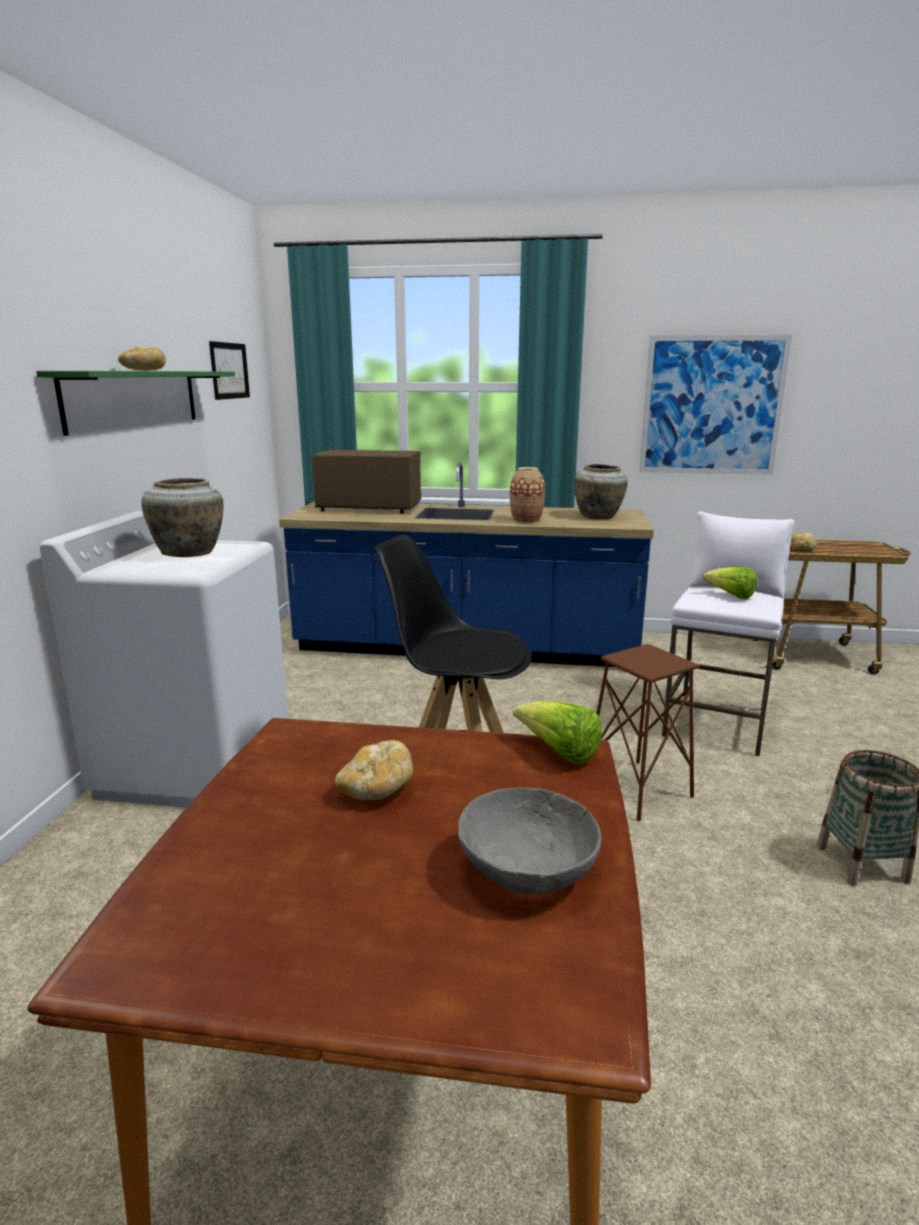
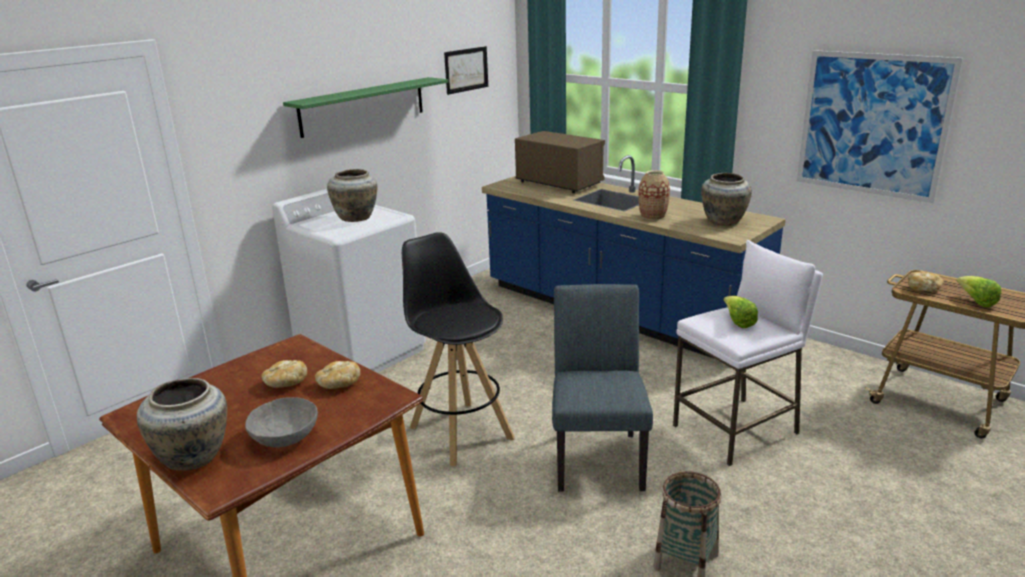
camera: 35 degrees right, 5 degrees up
(144, 370) = (362, 91): bread -> bread (338, 385)
(423, 983) = (194, 458): none -> beige vase
(559, 753) = (386, 394): lettuce -> lettuce (976, 301)
(637, 789) = (598, 455): brown stool -> grey chair

